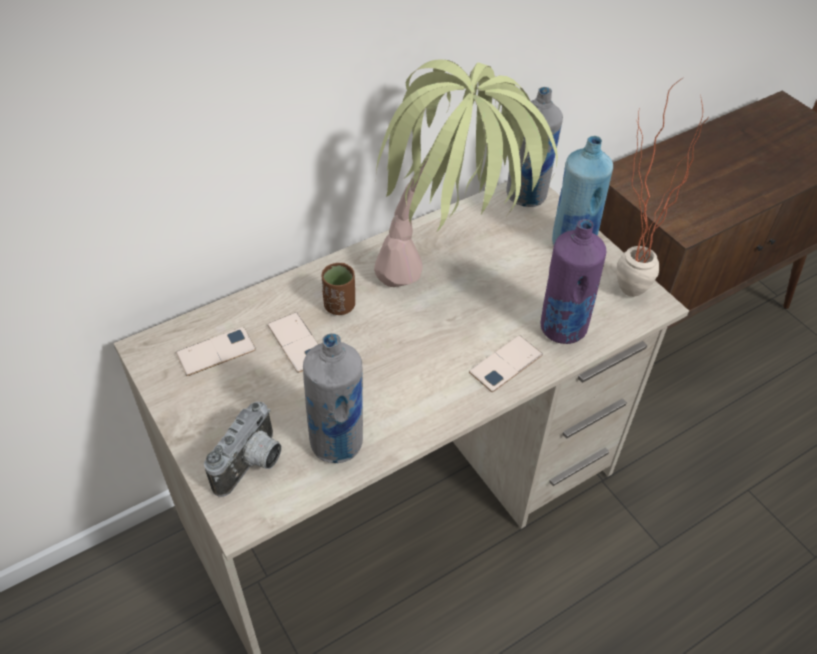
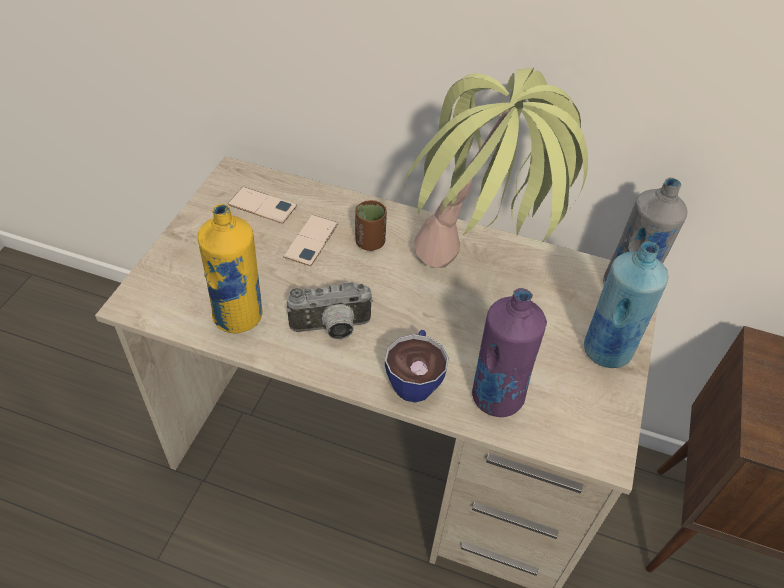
camera: 50 degrees right, 0 degrees up
(253, 465) = (180, 283): camera -> camera (331, 329)
(337, 442) = (239, 317): grey bottle -> yellow bottle
(506, 364) = (415, 378): phone -> cup
(618, 289) = (591, 414): potted plant -> none

